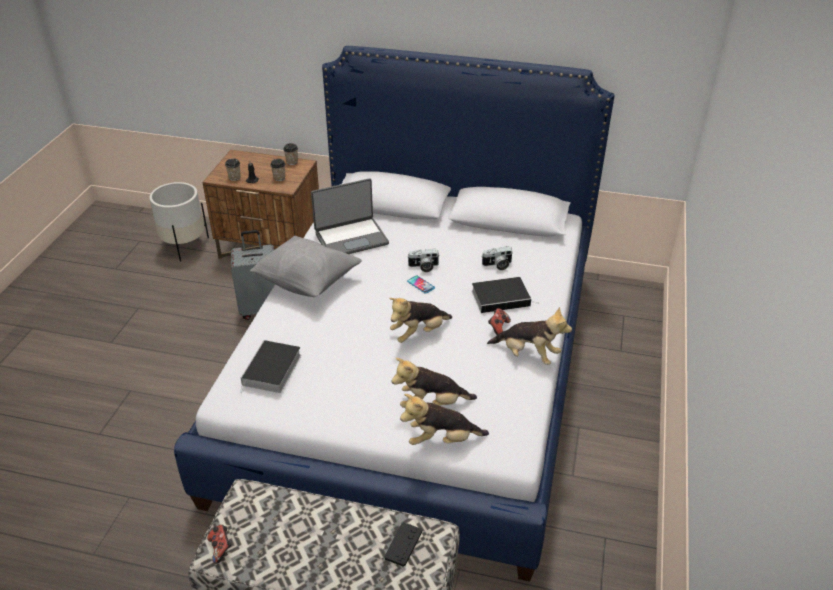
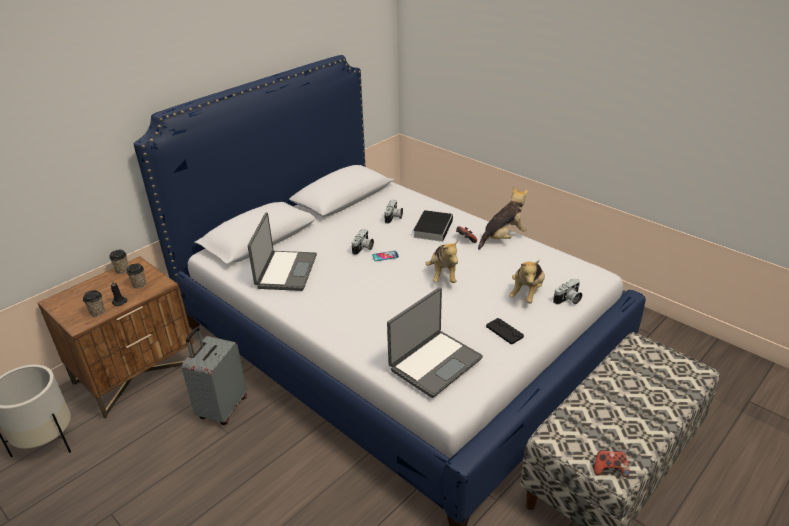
camera: 60 degrees left, 5 degrees down
(271, 371) = (434, 363): book -> laptop
(307, 283) = (324, 312): grey pillow -> none
(403, 544) = (642, 362): black game controller -> black game controller (504, 331)
(441, 440) = (568, 300): plush toy -> camera

